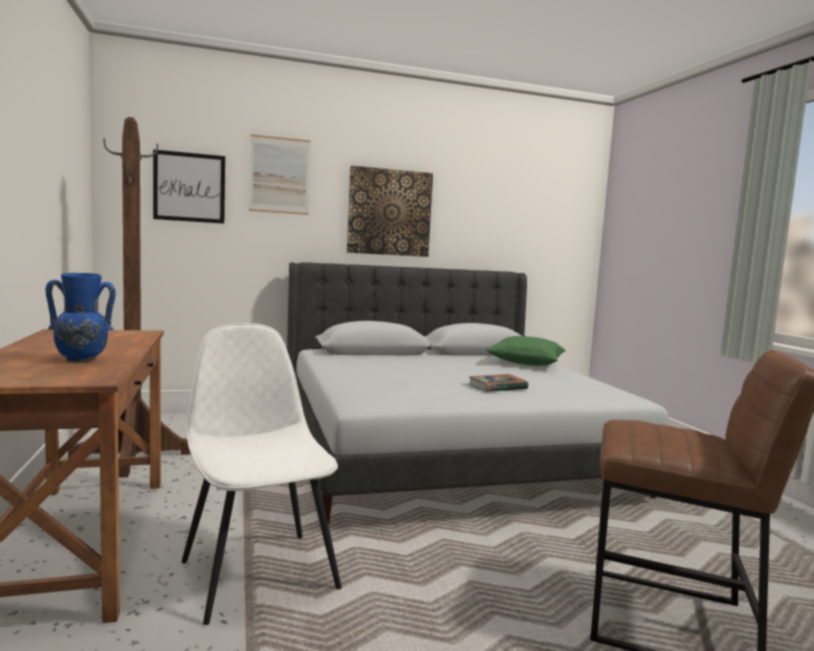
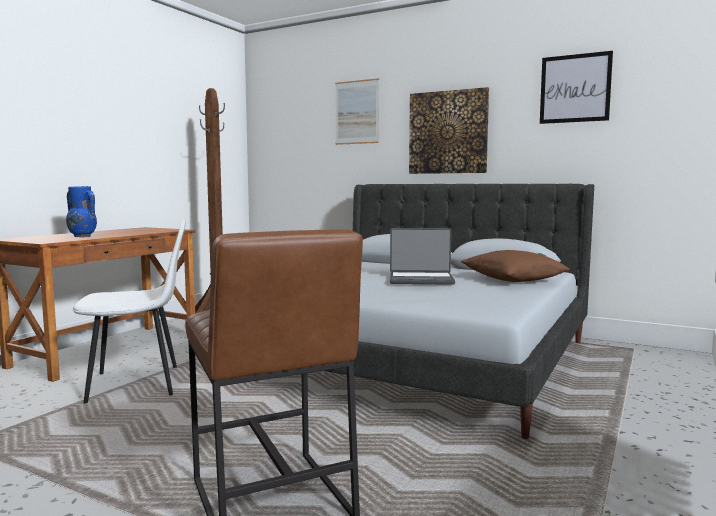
camera: 45 degrees right, 0 degrees up
(189, 187) = (298, 131): picture -> picture (575, 88)
(258, 572) = (137, 384): white chair -> white chair turned 60 degrees clockwise
(479, 372) = (421, 280): none -> laptop
(497, 387) = (392, 289): book -> none
(526, 363) = (513, 280): green pillow -> brown pillow

